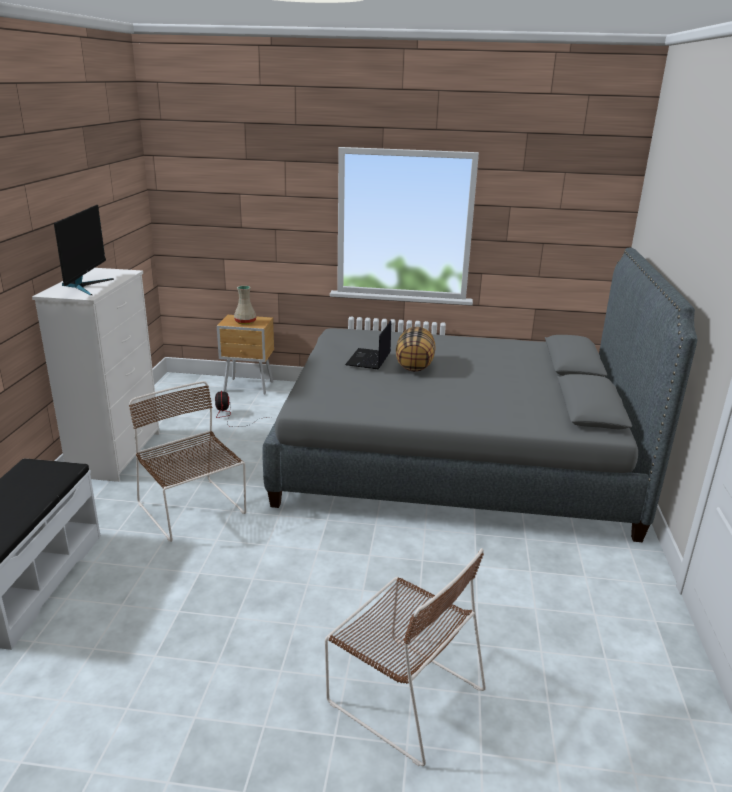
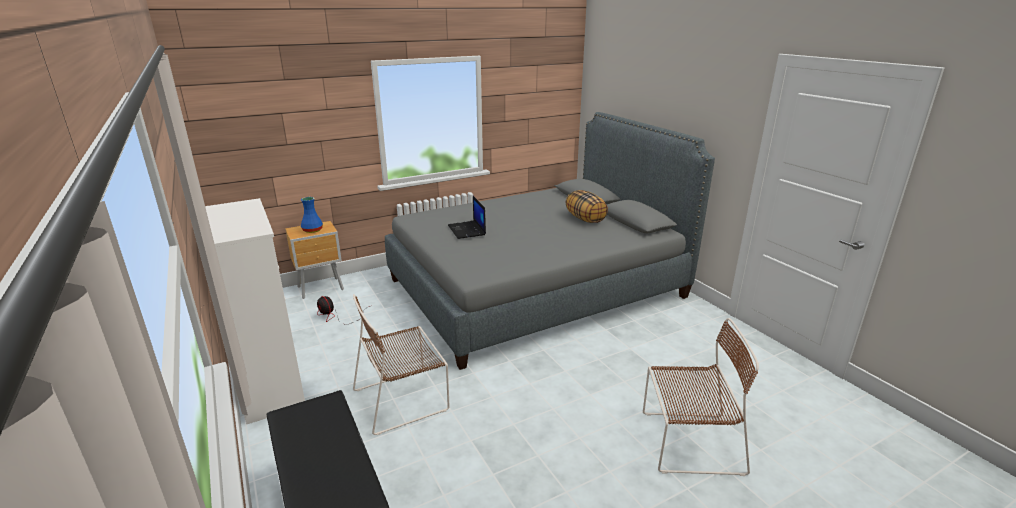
camera: 35 degrees left, 0 degrees up
(85, 286) = (235, 224): monitor -> none
(193, 510) = (403, 399): brown chair -> brown chair turned 45 degrees counterclockwise
(245, 322) = (313, 230): beige vase -> blue vase
(415, 365) = (502, 225): pillow -> pillow (585, 219)

